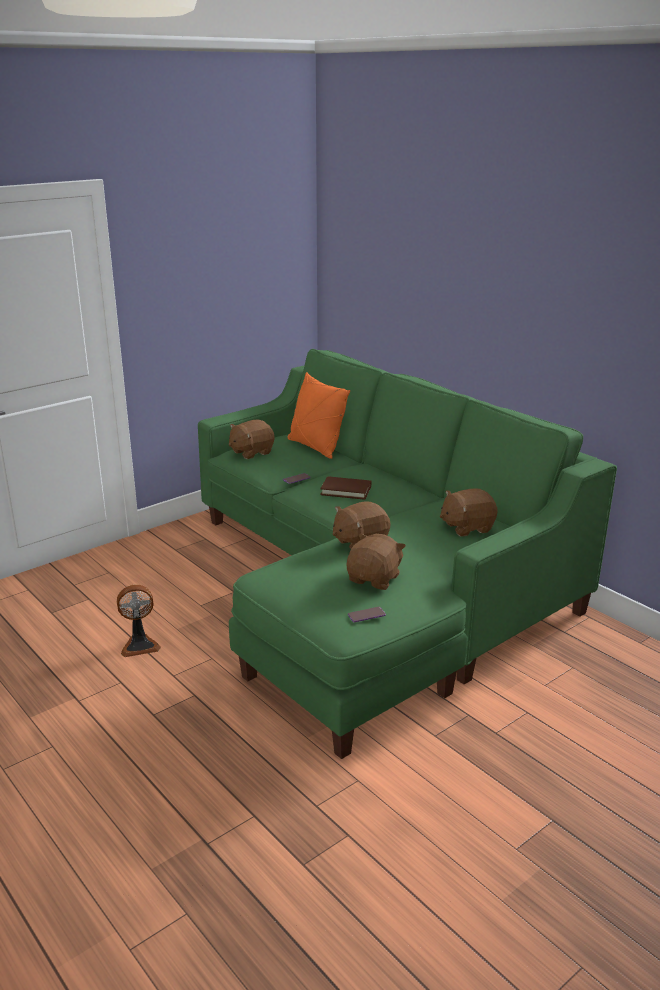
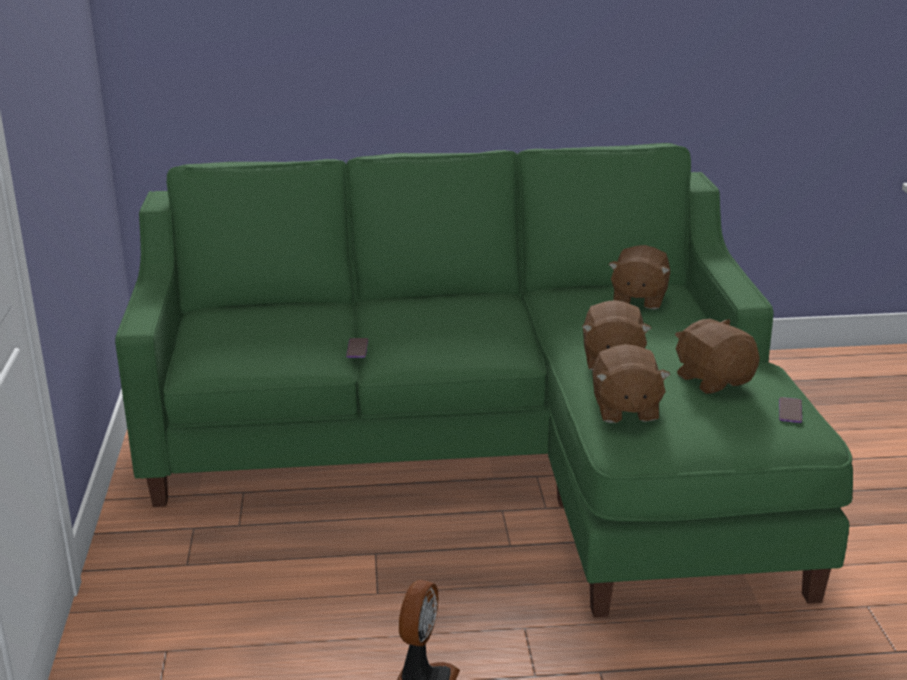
camera: 55 degrees left, 0 degrees up
(251, 452) = (227, 350): brown plush toy -> brown plush toy (625, 409)
(316, 447) = (278, 309): orange pillow -> none
(346, 490) = (448, 329): brown book -> none

